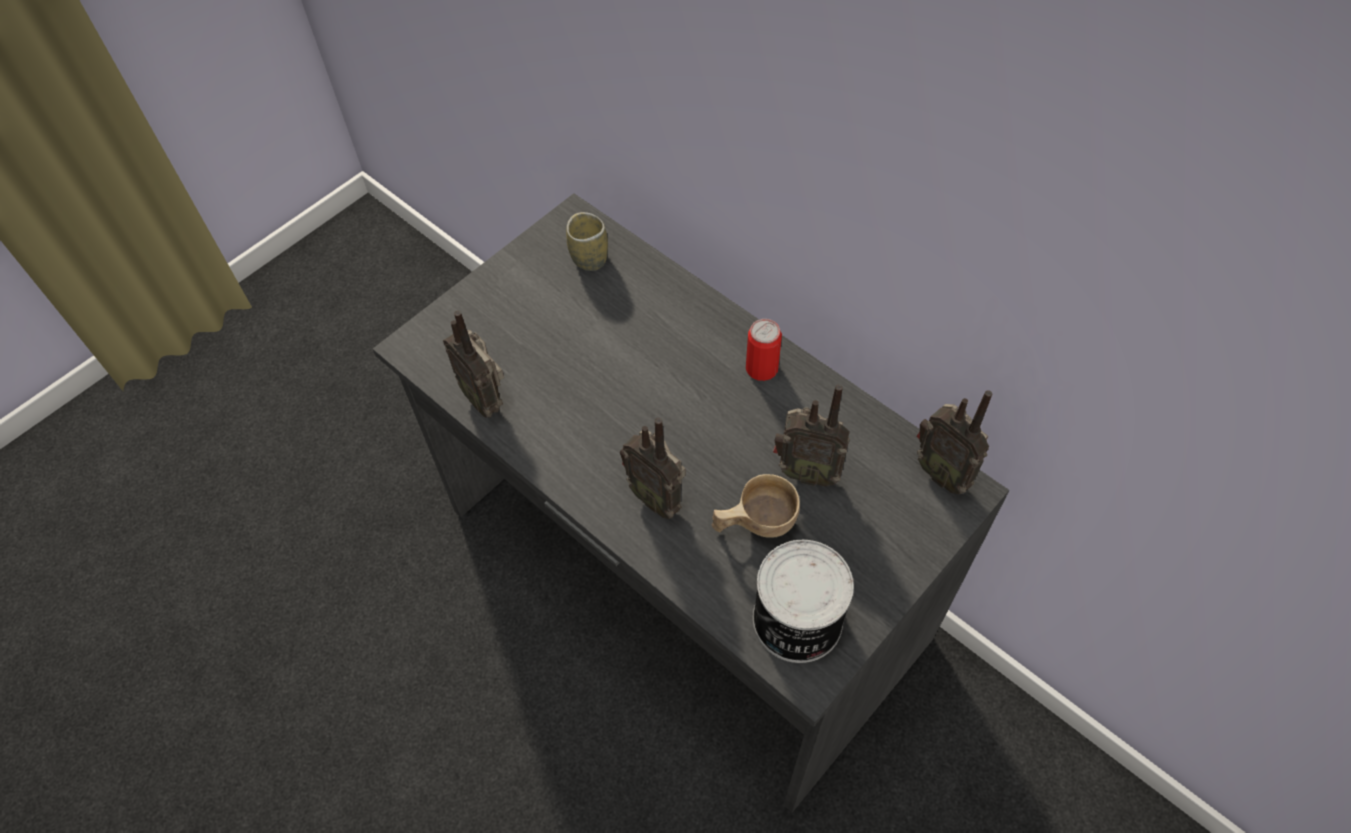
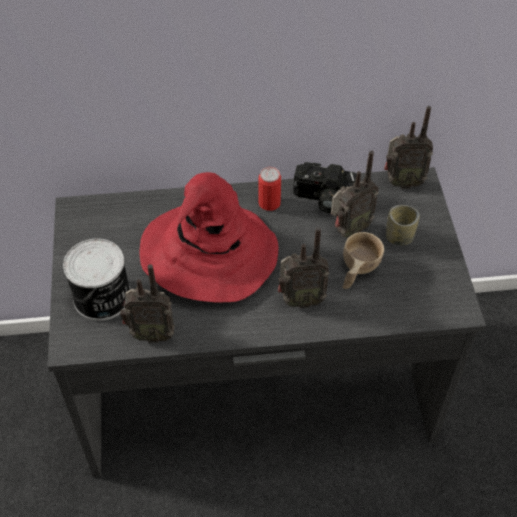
camera: 50 degrees left, 5 degrees down
(589, 258) = (111, 222): cup -> cup (399, 237)
(632, 368) = (208, 254): none -> red hat
(796, 622) = (427, 294): can -> can (102, 298)
(824, 414) = (323, 199): none -> camera

